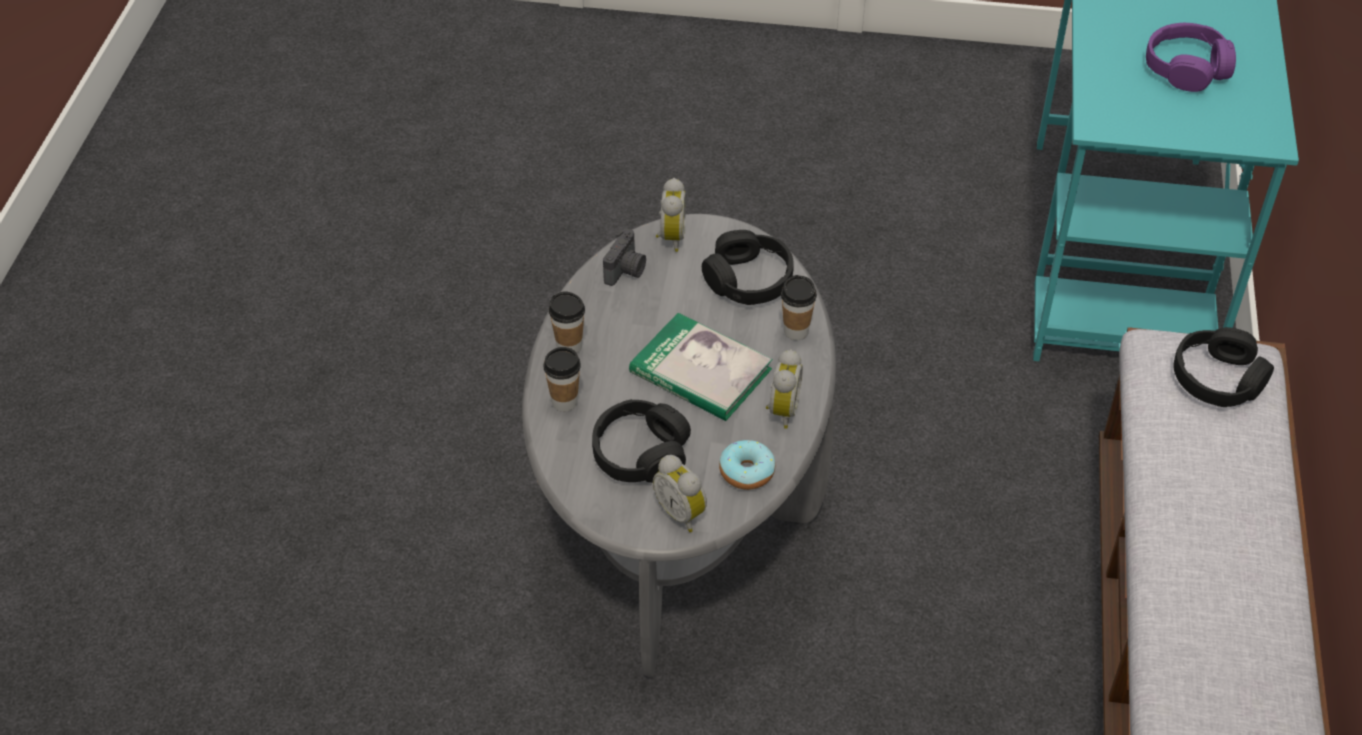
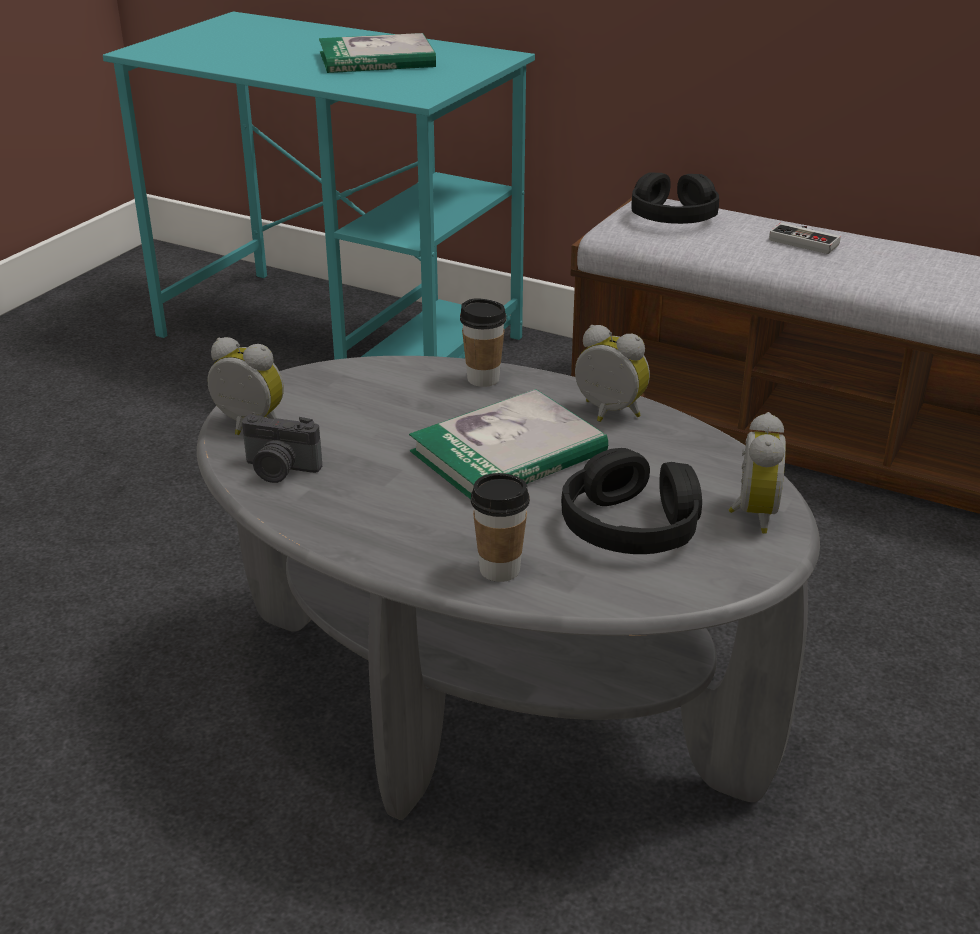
camera: 70 degrees left, 15 degrees down
(569, 347) = (391, 544): cup -> none
(626, 270) = (280, 470): camera -> camera turned 150 degrees clockwise
(682, 513) = (751, 514): alarm clock -> alarm clock turned 60 degrees counterclockwise
(747, 472) = (698, 455): donut -> none
(748, 280) = (373, 390): black headphones -> none
(1187, 68) = (376, 59): purple headphones -> book
(1228, 488) = (806, 240): none -> game controller

